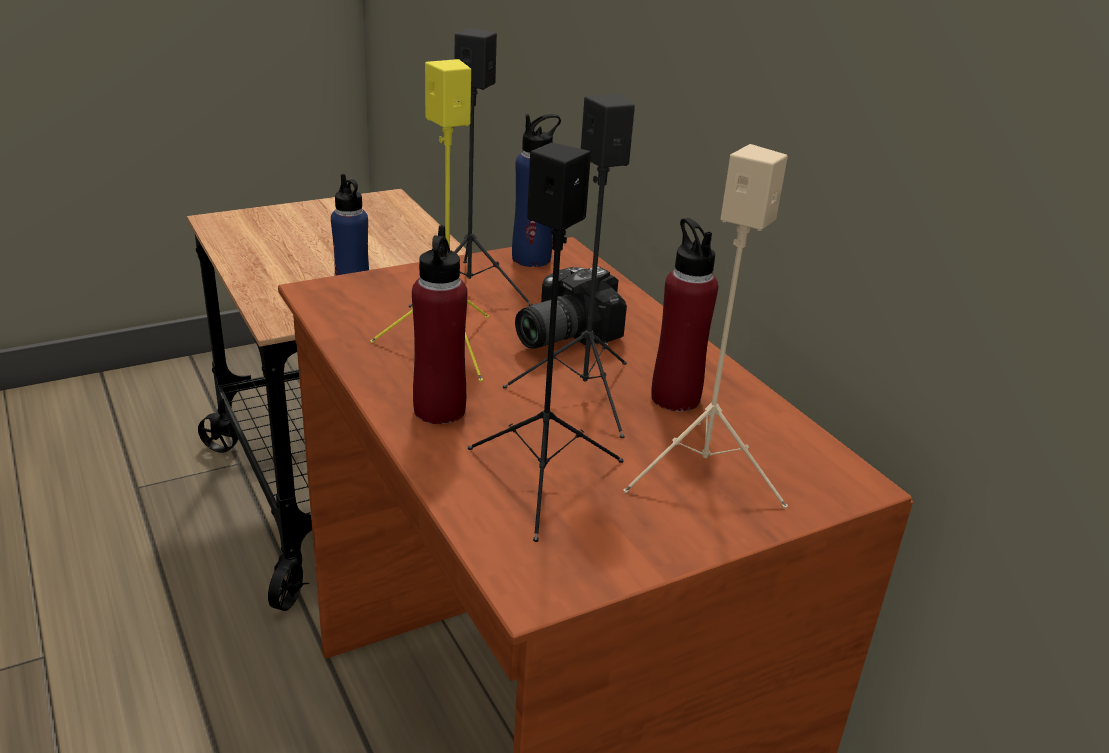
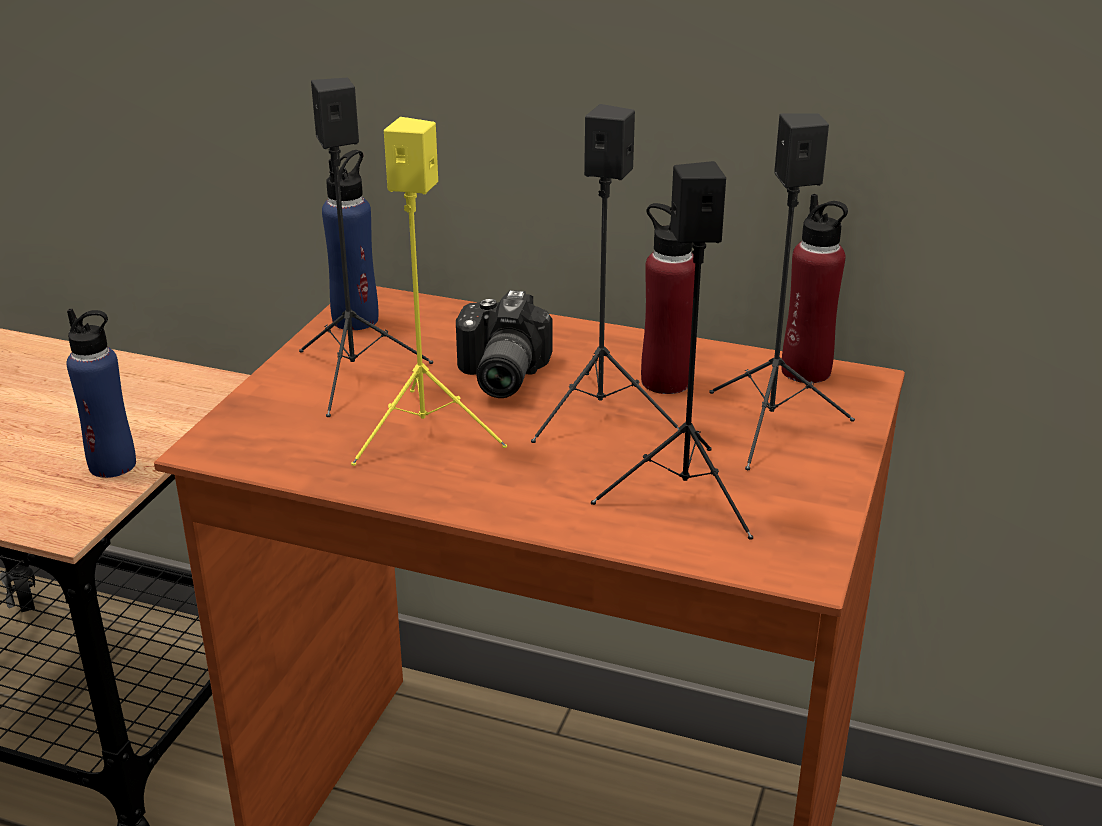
camera: 40 degrees left, 0 degrees up
(439, 410) = (517, 488): red bottle -> red bottle (806, 371)
(701, 473) = (770, 427): beige speaker -> black speaker

